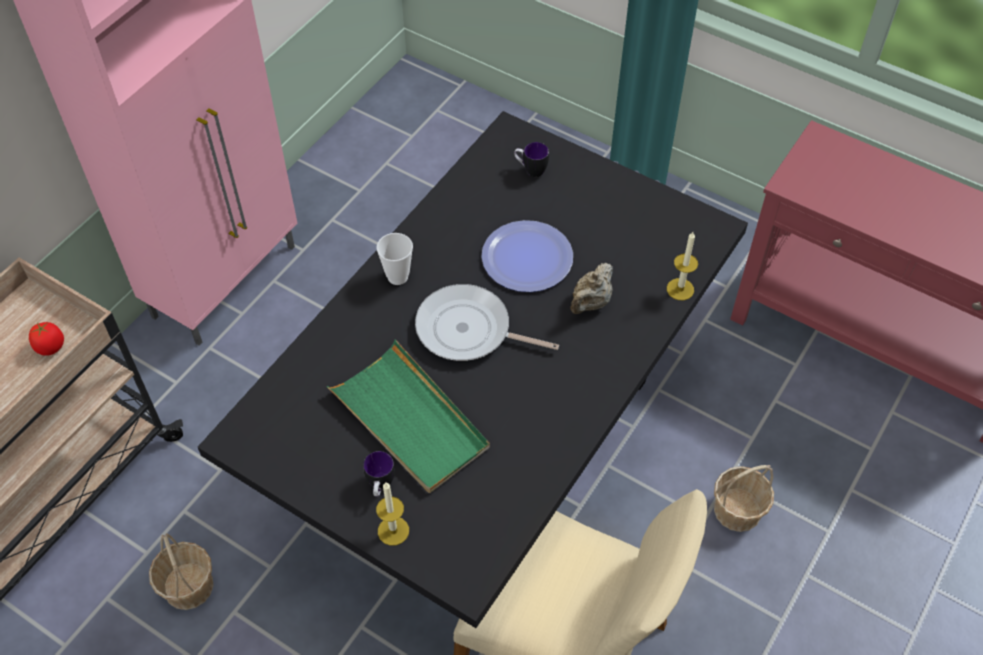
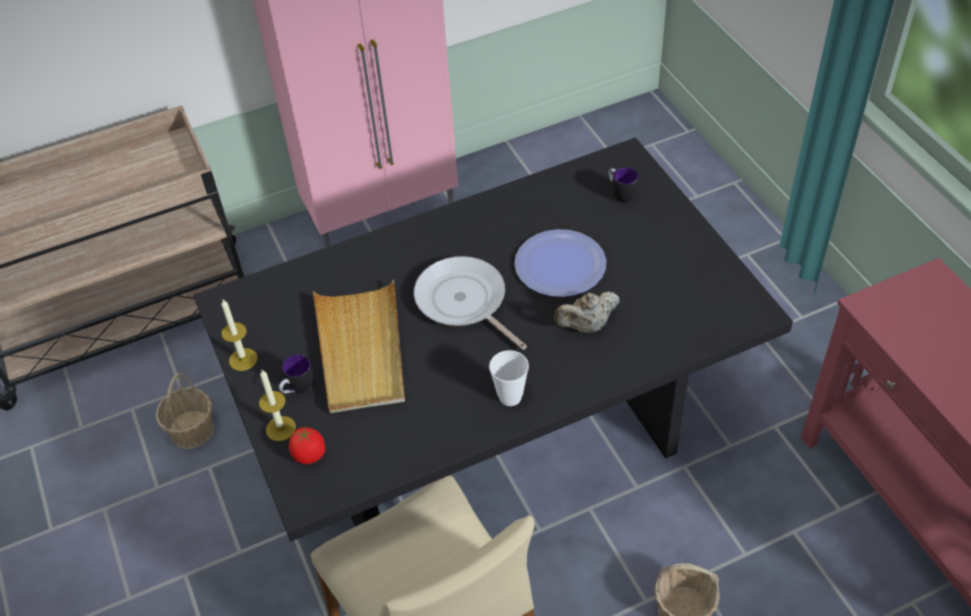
camera: 35 degrees right, 5 degrees down
(51, 347) = (162, 181): tomato -> tomato (310, 455)
(397, 276) = (440, 234): cup -> cup (510, 397)
(410, 420) = (361, 350): green tray -> beige tray
(680, 289) = (678, 350): candle -> candle (243, 359)

